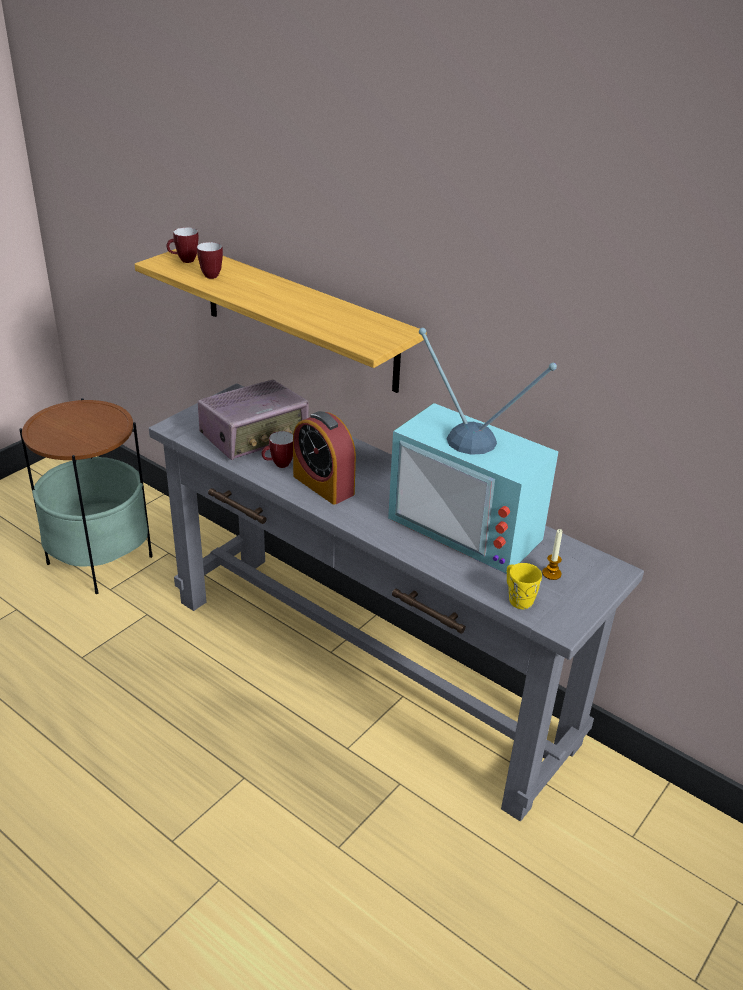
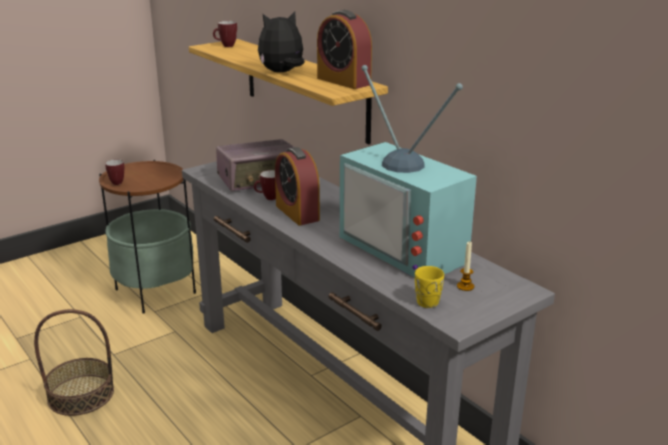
camera: 15 degrees right, 10 degrees down
(63, 719) = (81, 394): none -> basket
(209, 275) = (238, 53): mug -> mug (116, 182)
(287, 313) = (282, 72): none -> plush toy
(370, 326) = (343, 81): none -> alarm clock

